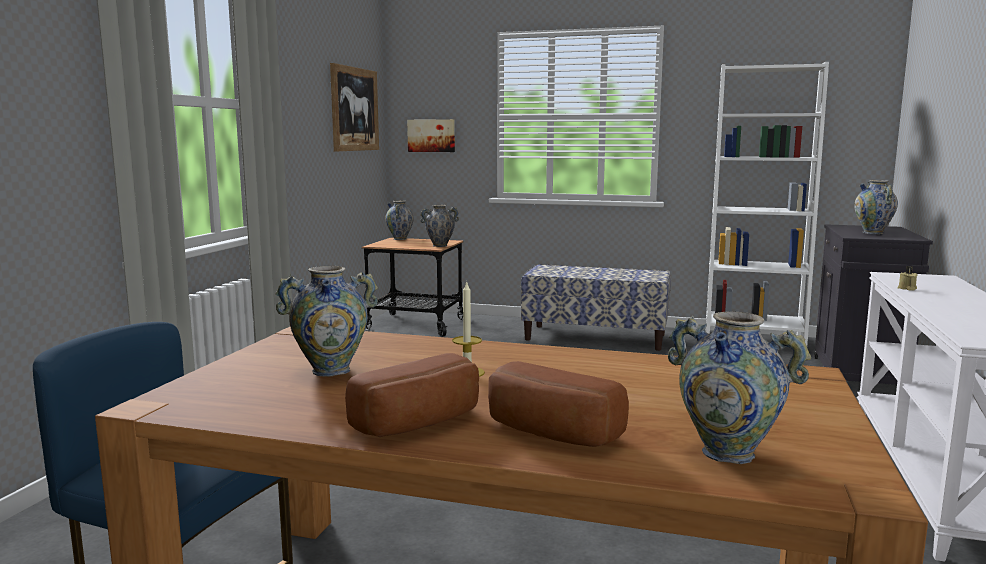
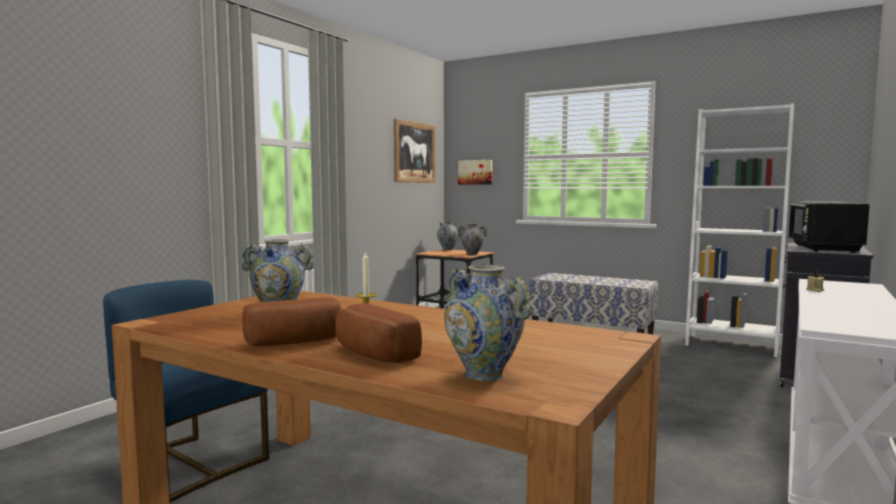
camera: 15 degrees right, 5 degrees down
(872, 233) = (823, 248): vase -> black microwave

